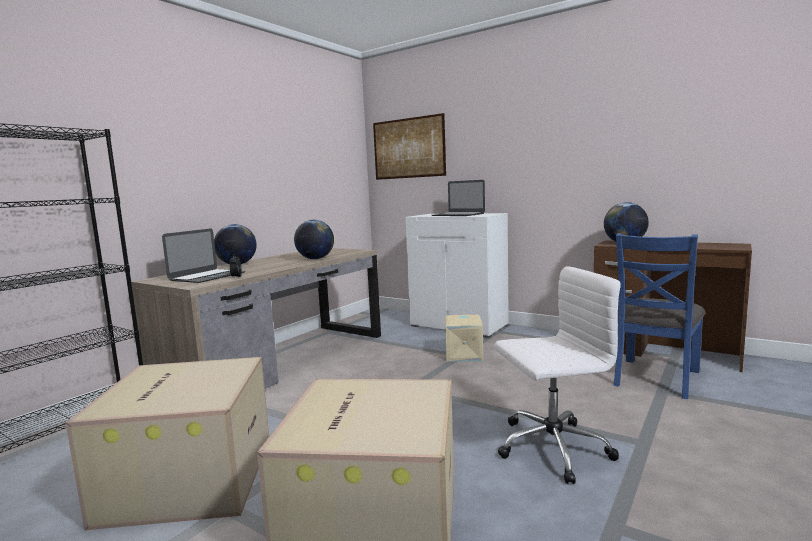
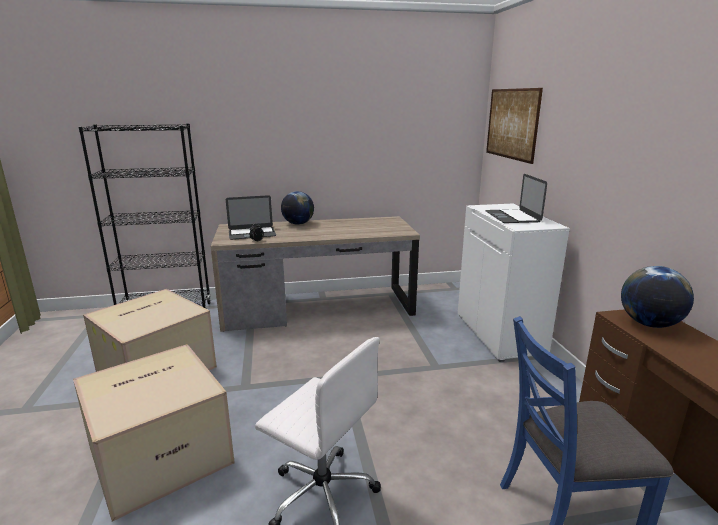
camera: 45 degrees right, 10 degrees up
(315, 259) = (349, 233): globe -> none
(463, 354) = (439, 367): beige storage box -> none

